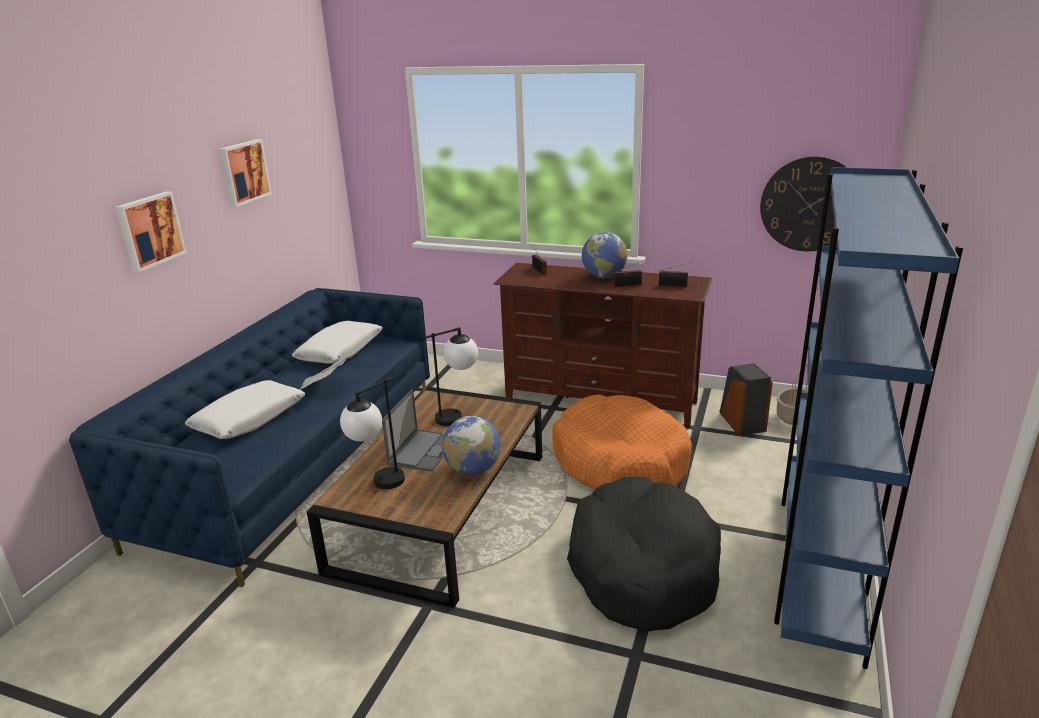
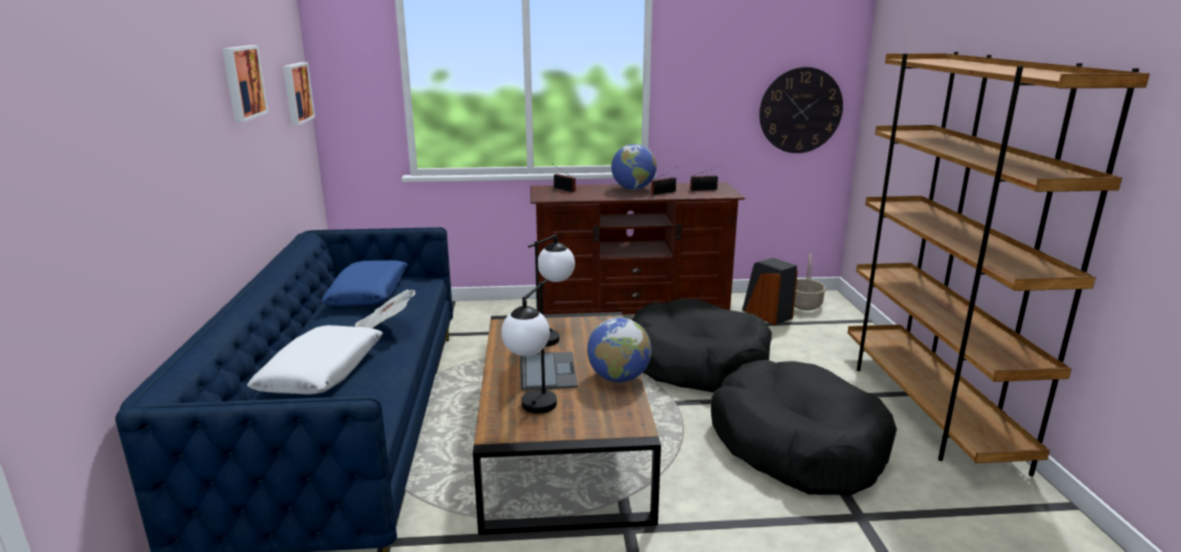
camera: 25 degrees left, 5 degrees down
(149, 230) = (171, 138): picture -> picture (296, 93)
(340, 351) = (368, 293): white pillow -> blue pillow
(620, 463) = (696, 364): orange dog bed -> black dog bed
(819, 565) = (927, 409): blue bookcase -> brown bookcase

